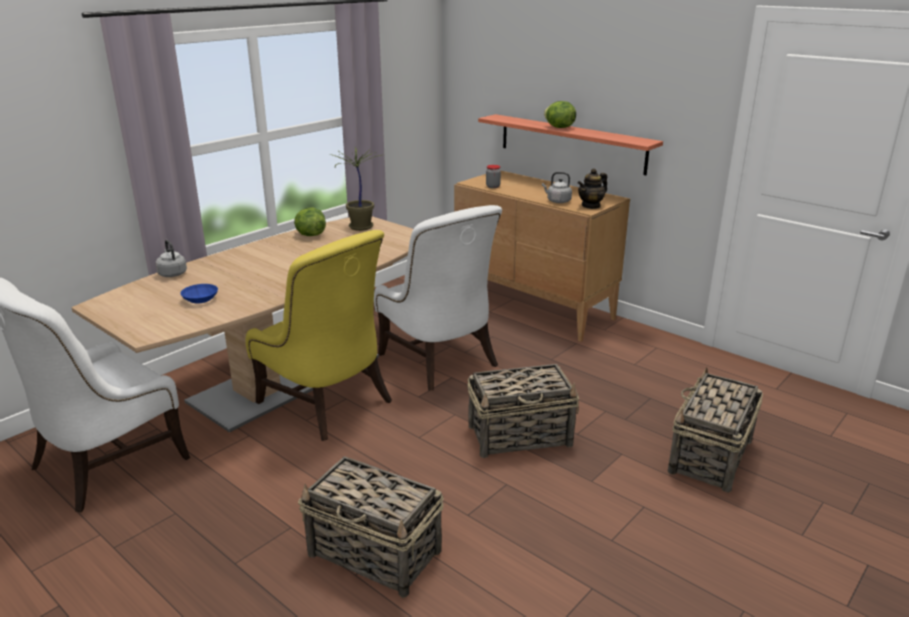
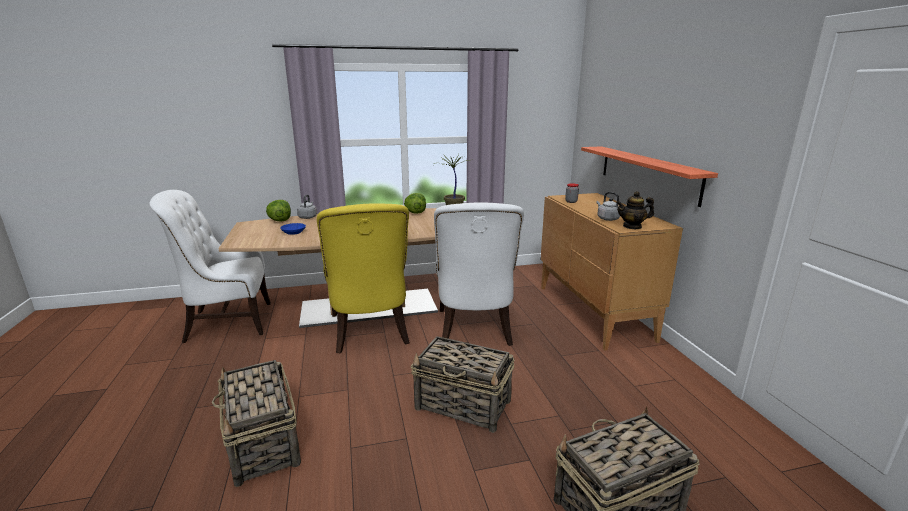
camera: 35 degrees right, 5 degrees down
(558, 128) = (633, 156): lettuce -> lettuce (280, 220)

